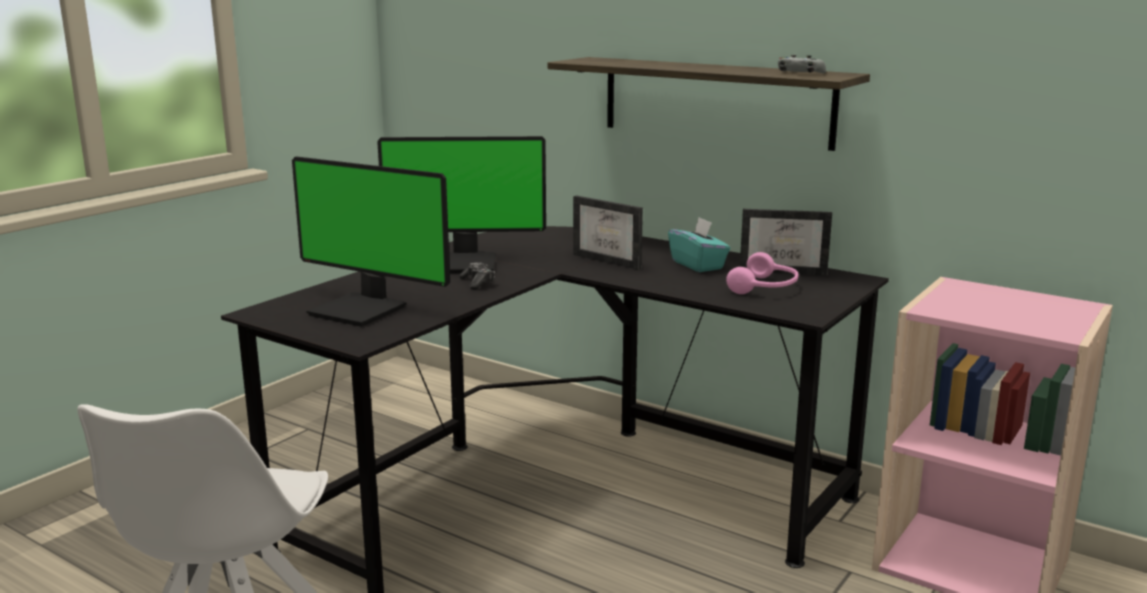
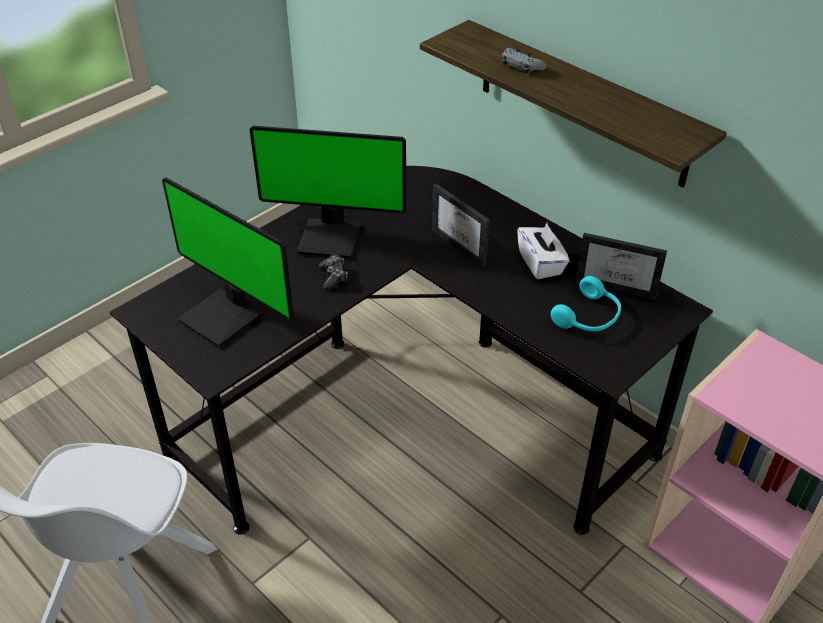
camera: 10 degrees right, 25 degrees up
(698, 265) = (541, 264): turquoise tissue box -> white tissue box
(765, 288) = (589, 317): pink headphones -> turquoise headphones
(799, 73) = (653, 124): grey game controller -> grey game controller (522, 66)

